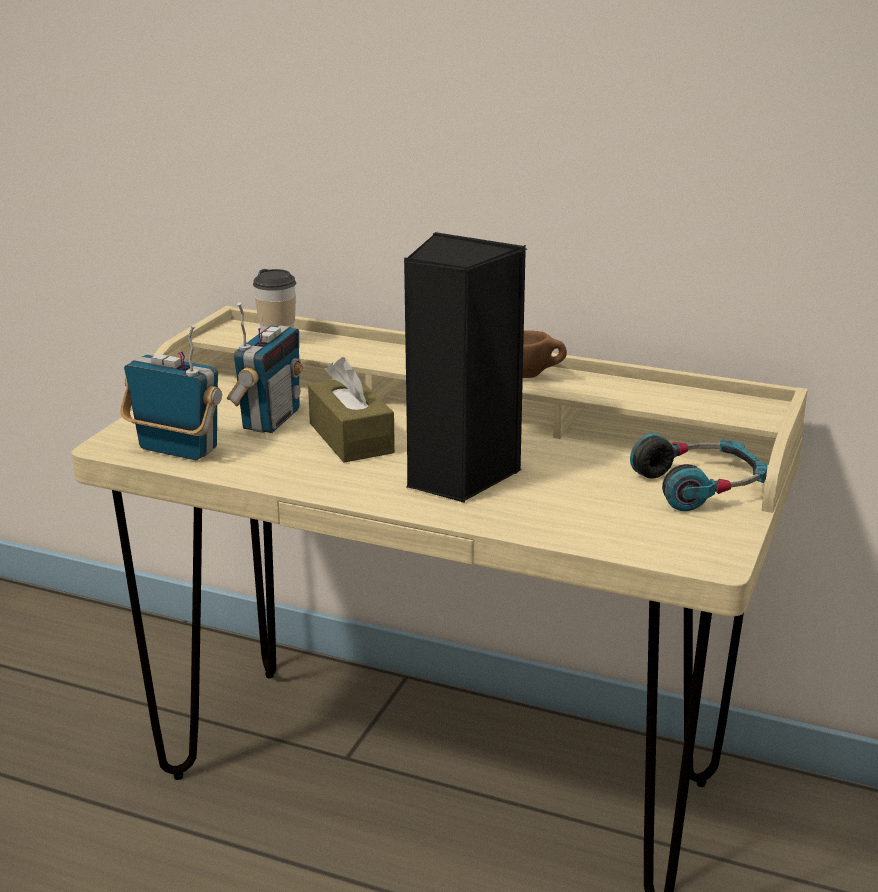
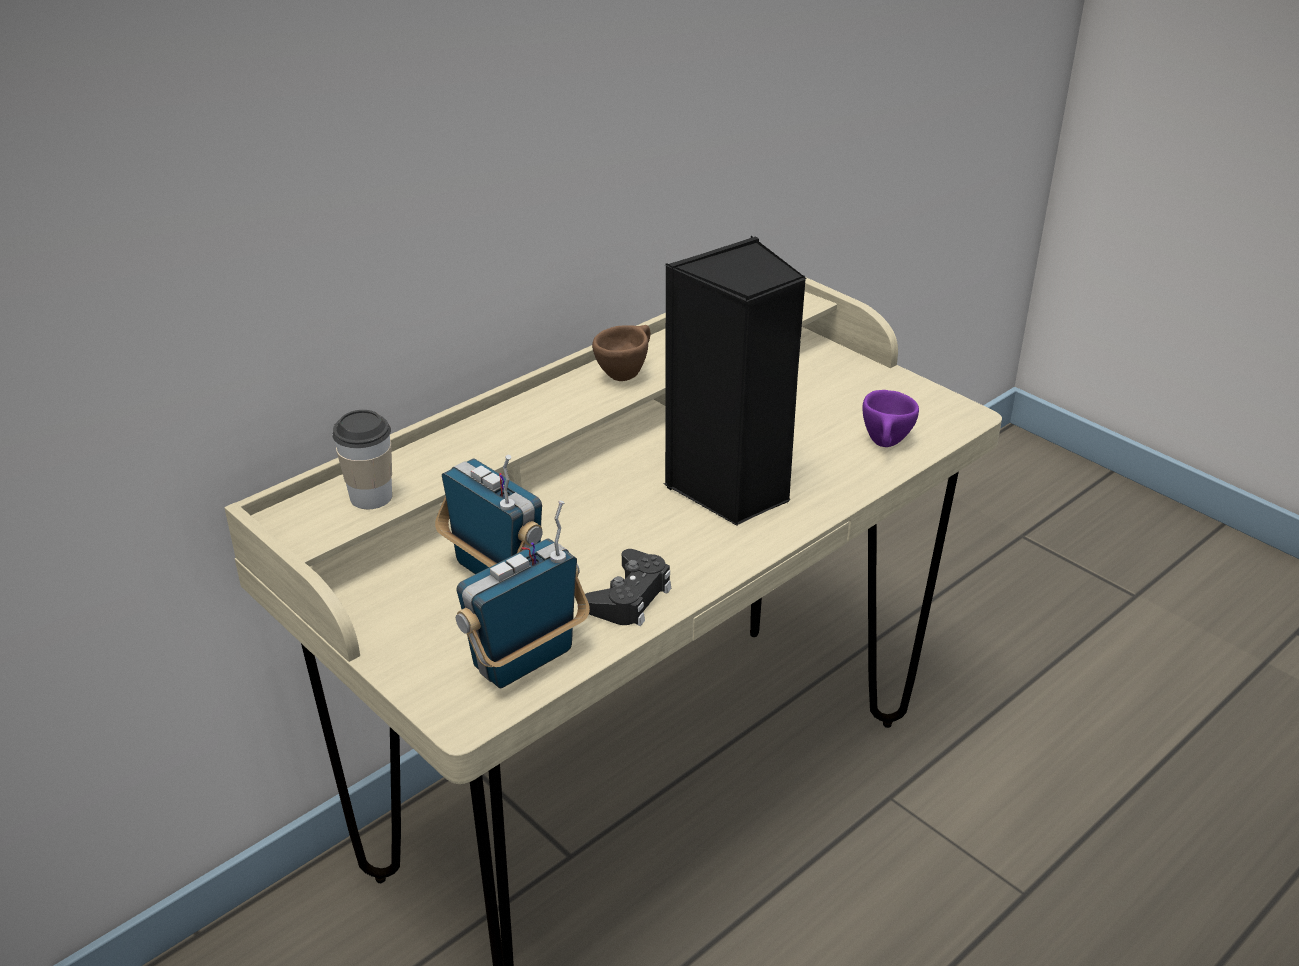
camera: 65 degrees left, 10 degrees up
(276, 468) = (630, 597): none -> black game controller
(351, 438) = (592, 530): brown tissue box -> none
(607, 530) = (886, 445): none -> purple cup
(700, 486) = (833, 378): headphones -> none

